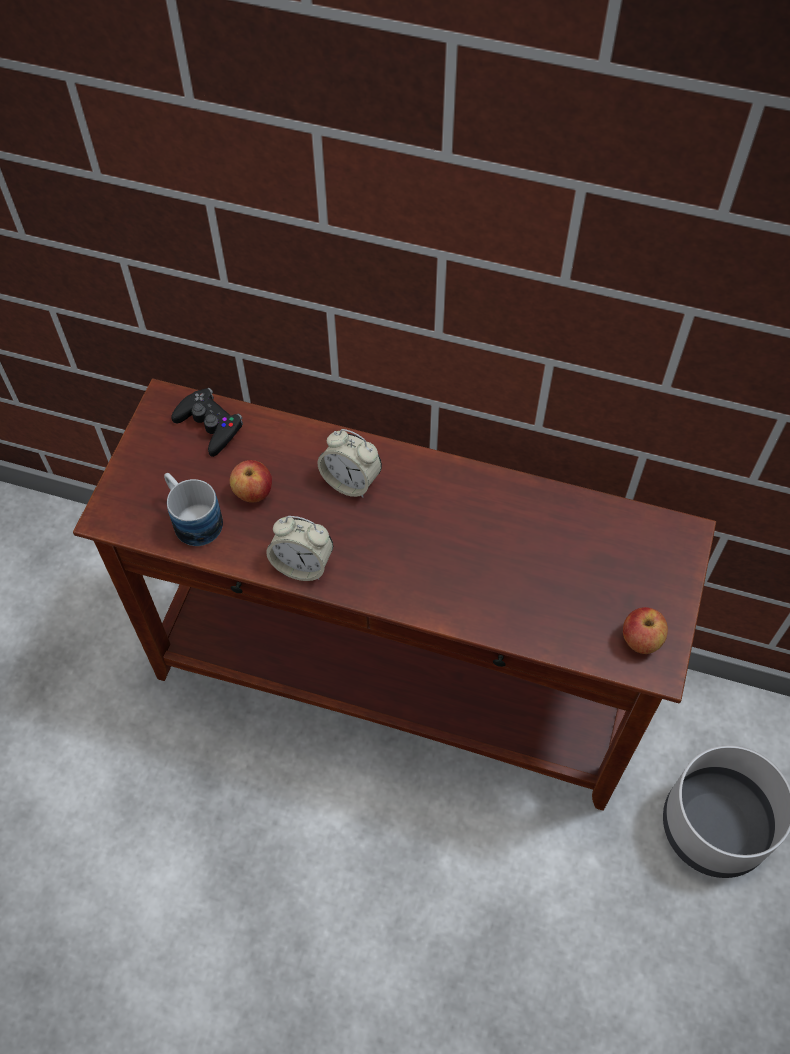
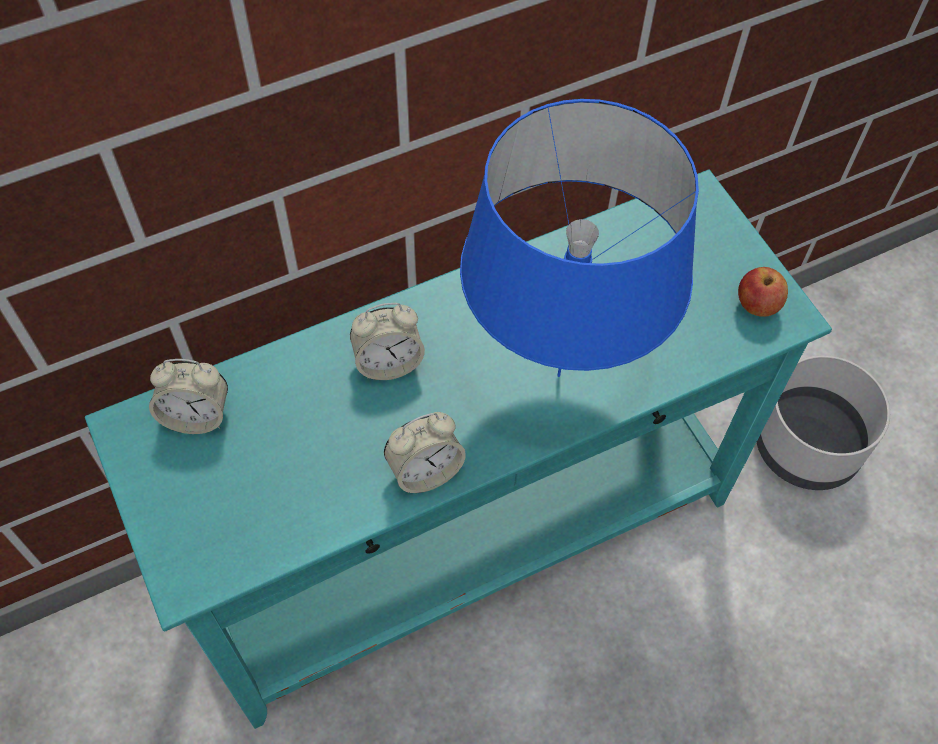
camera: 45 degrees left, 0 degrees up
(192, 518) = (274, 514): mug -> none
(209, 425) = (196, 415): black game controller -> alarm clock
(253, 492) = (308, 443): apple -> none
(398, 674) = (466, 536): brown console table -> turquoise console table
(448, 575) = (559, 376): none -> blue table lamp

